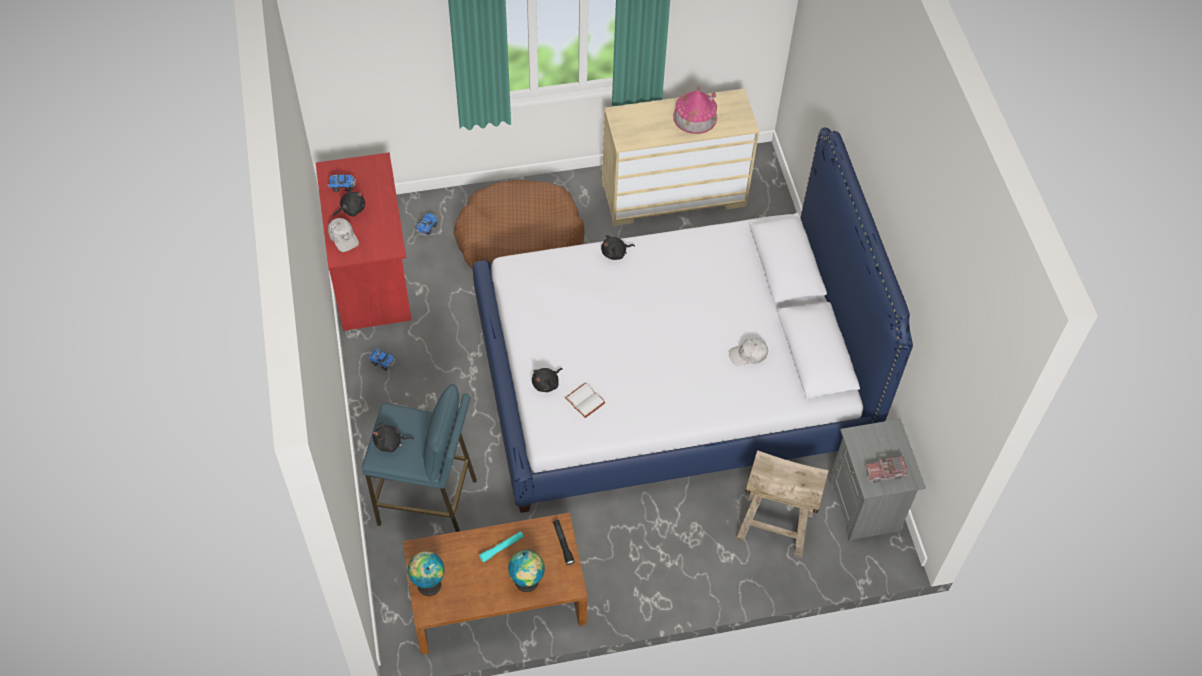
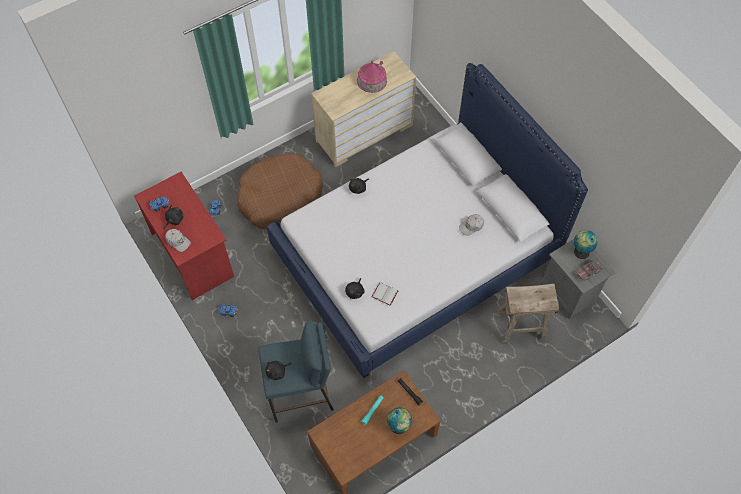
camera: 20 degrees left, 5 degrees up
(428, 583) = (336, 453): globe -> globe (580, 251)

